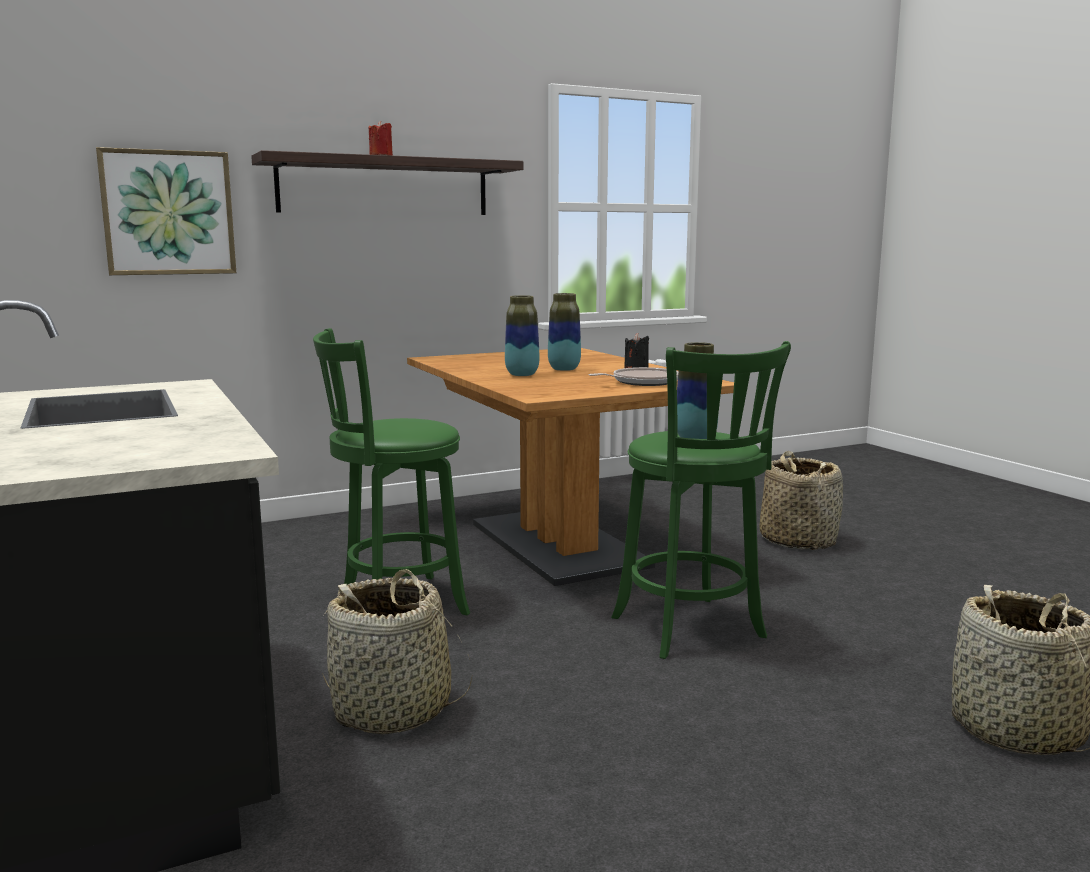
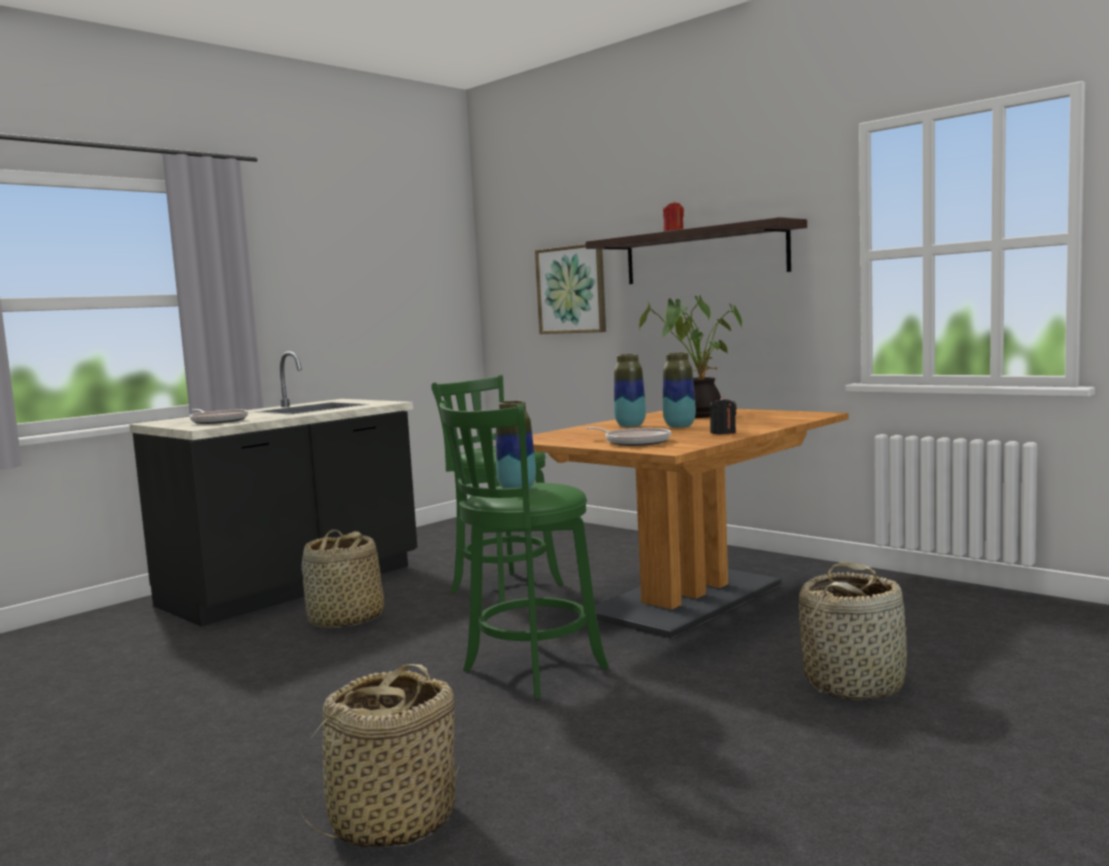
camera: 70 degrees right, 5 degrees down
(143, 444) = (218, 421): none -> frying pan
(496, 361) = (698, 415): none -> potted plant

